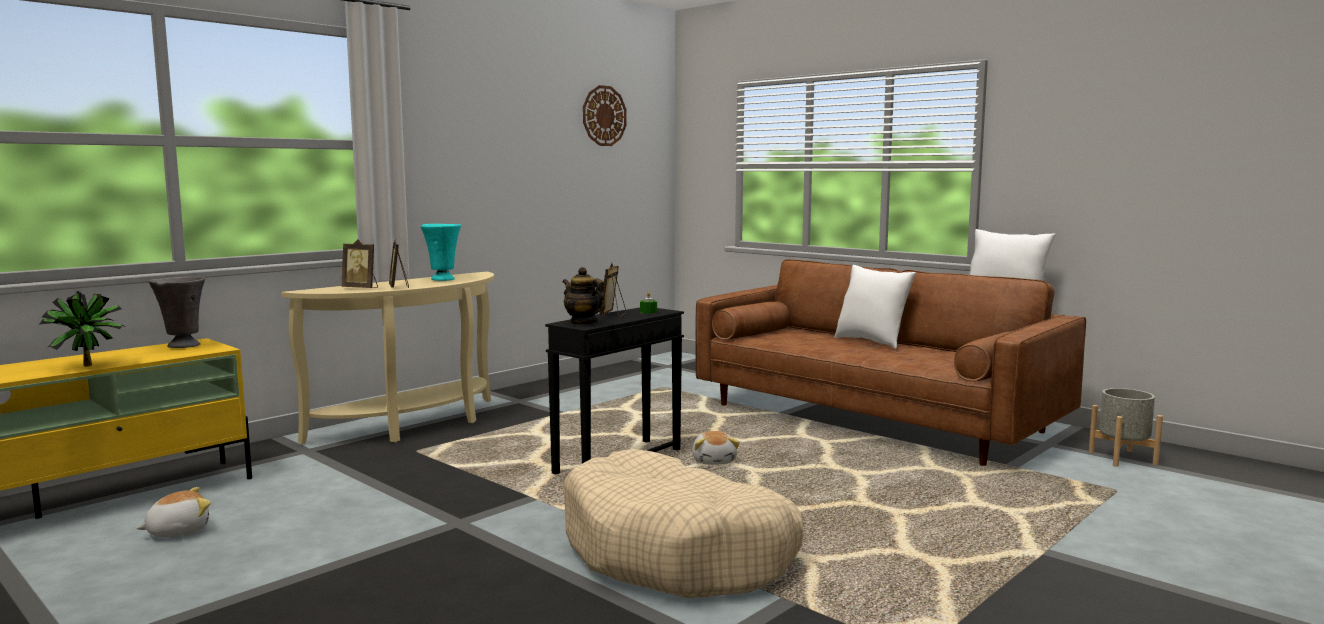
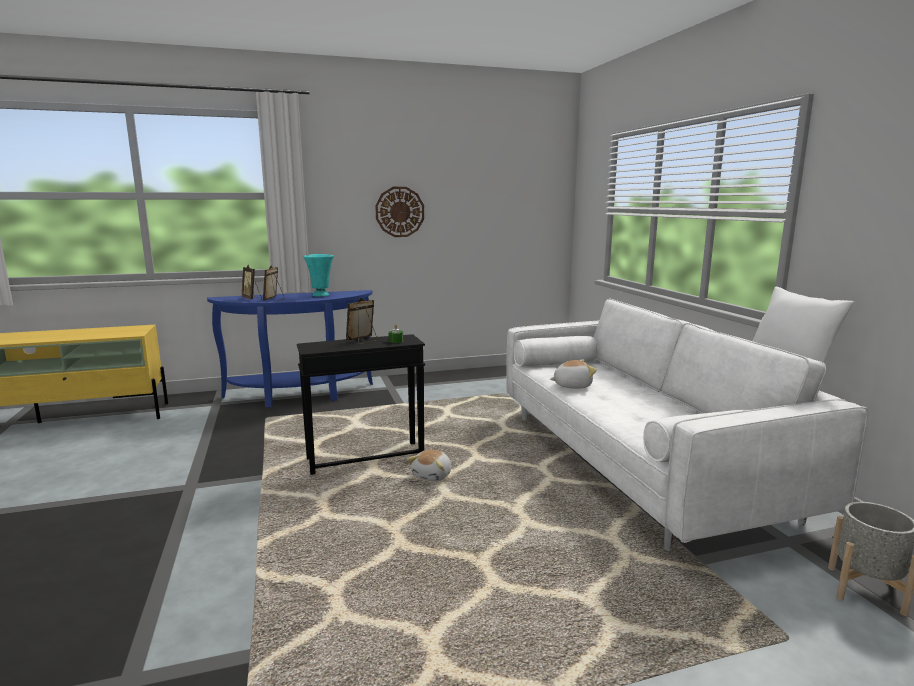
camera: 30 degrees right, 5 degrees up
(88, 366) = (51, 338): potted plant -> none
(178, 531) = (67, 449): plush toy -> plush toy (572, 385)
(182, 346) = (127, 329): grey vase -> none
(416, 425) = (300, 396): beige console table -> blue console table
(583, 323) = (321, 346): teapot -> none
(604, 116) = (499, 168): wall clock -> wall clock (400, 212)
(677, 553) = (262, 564): beige dog bed -> none
(871, 342) = (642, 389): white pillow -> none
(874, 418) = (636, 462): brown sofa -> white sofa

